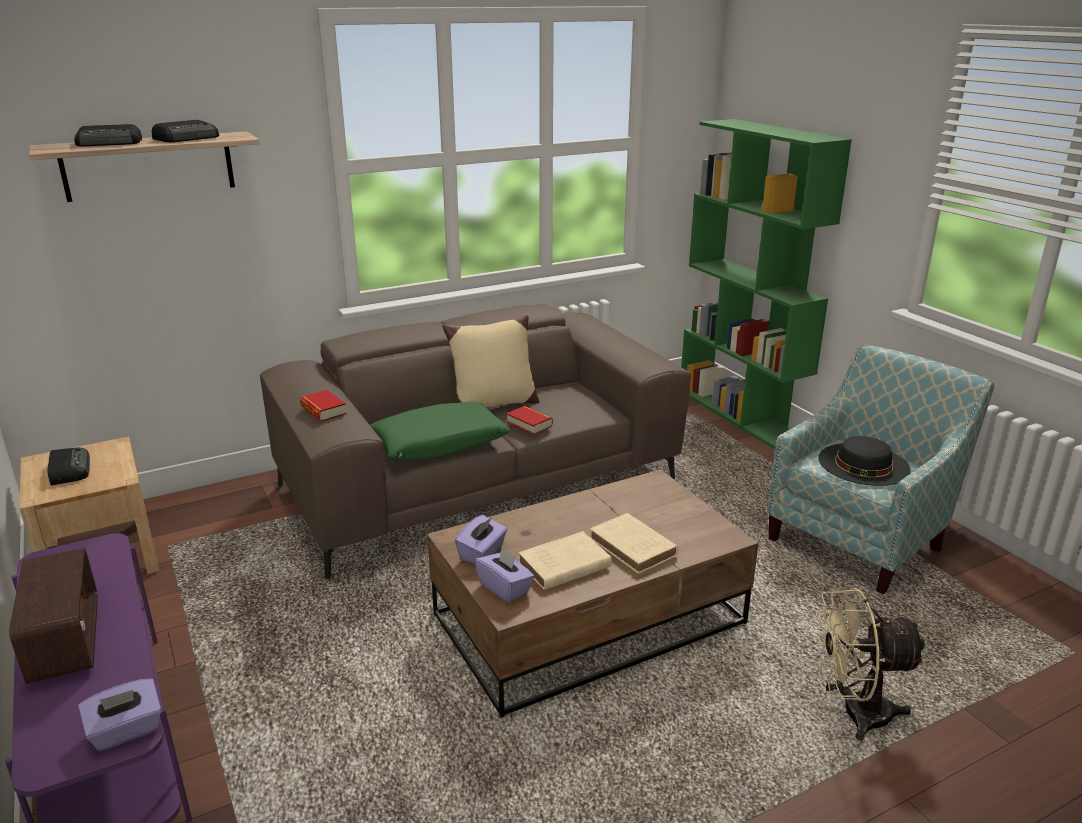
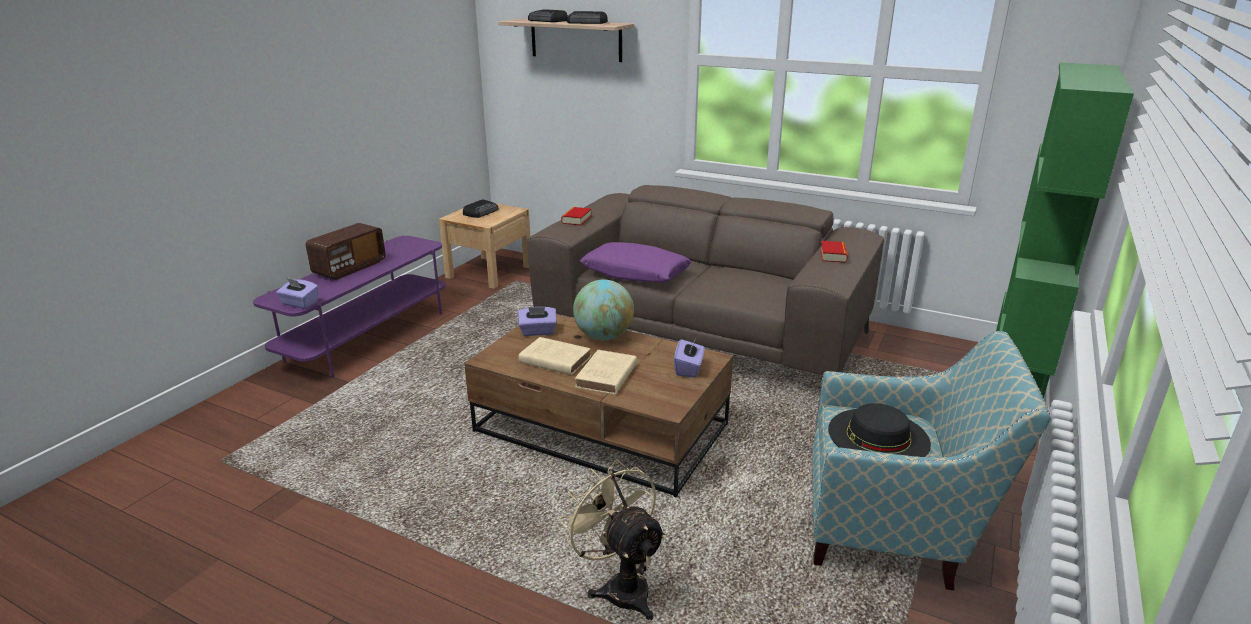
camera: 55 degrees right, 0 degrees up
(438, 444) = (635, 273): green pillow -> purple pillow
(493, 404) = (717, 269): beige pillow -> none
(505, 588) = (508, 350): purple tissue box -> purple tissue box (689, 369)
(529, 424) = (706, 288): book -> book (833, 255)
(545, 518) = (604, 336): none -> globe

